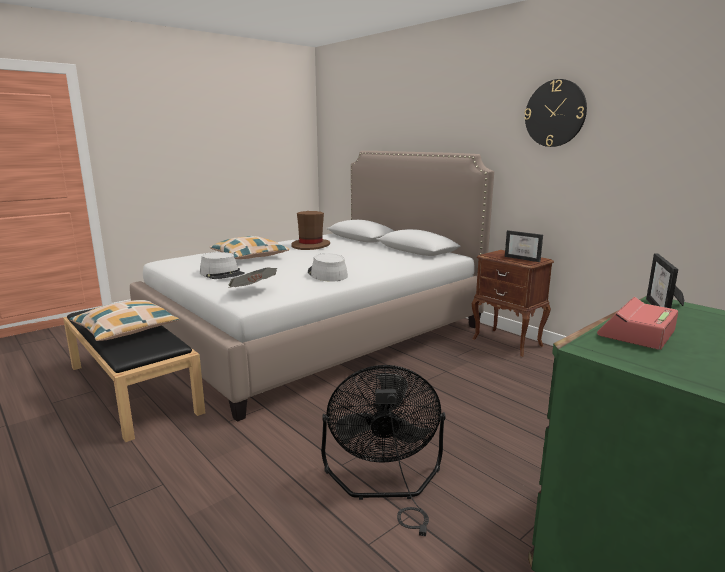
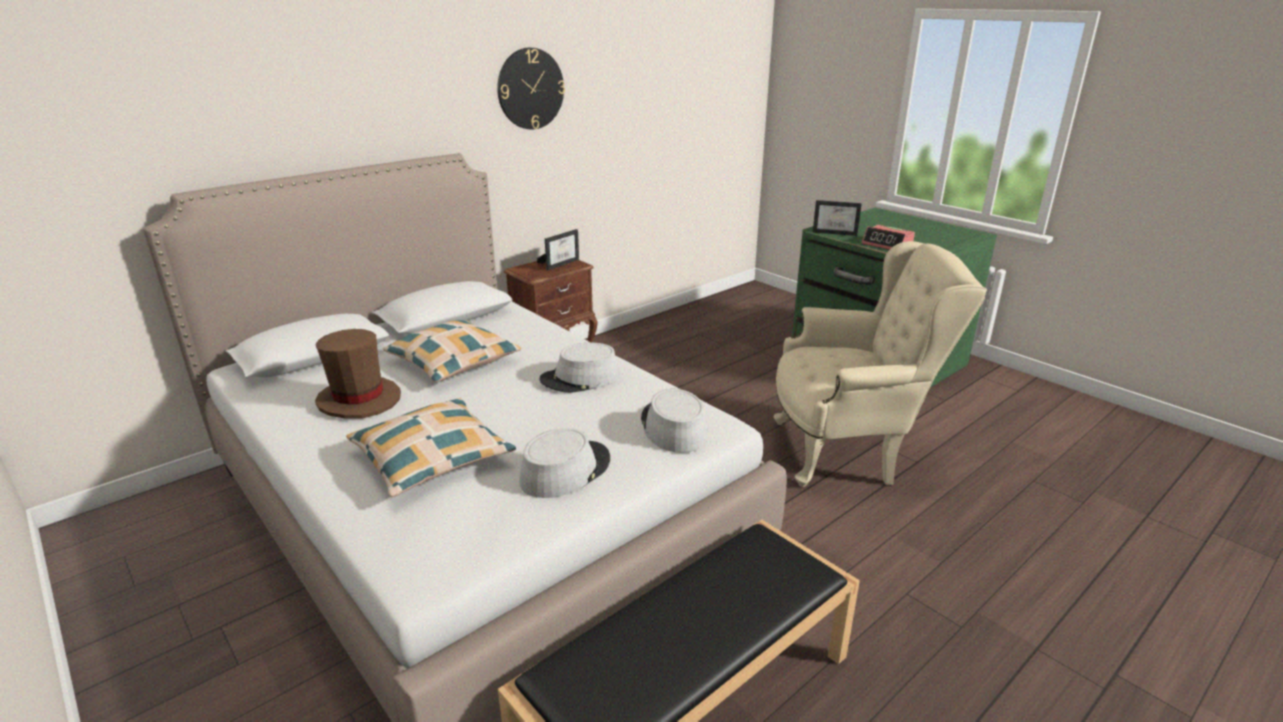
camera: 90 degrees left, 10 degrees up
(126, 329) = (710, 609): pillow -> pillow (454, 361)
(253, 291) = (673, 427): newspaper -> grey hat
(388, 486) = (846, 451): black fan -> beige armchair

